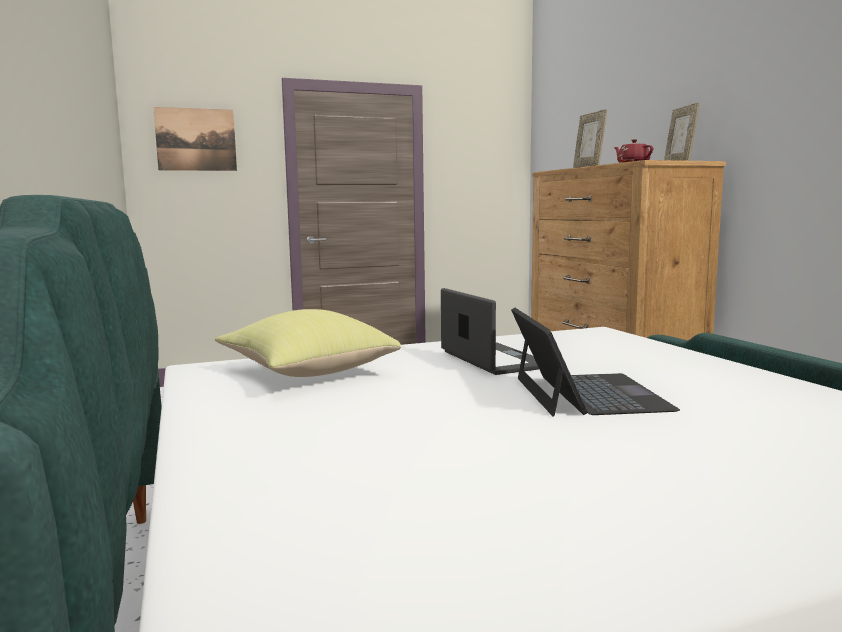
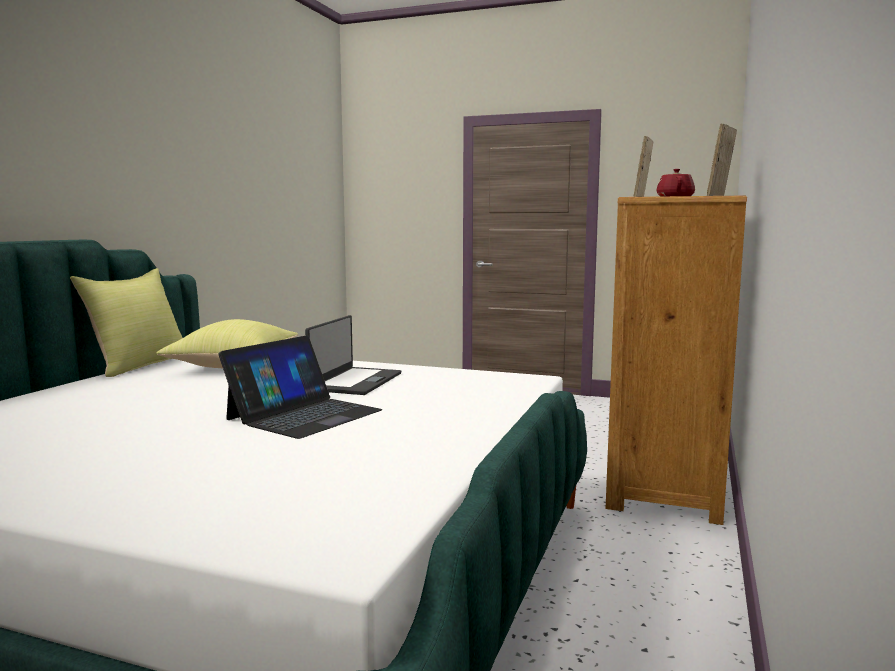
camera: 40 degrees right, 0 degrees up
(172, 396) = (140, 365): none -> yellow pillow
(196, 139) = (393, 175): picture -> none

